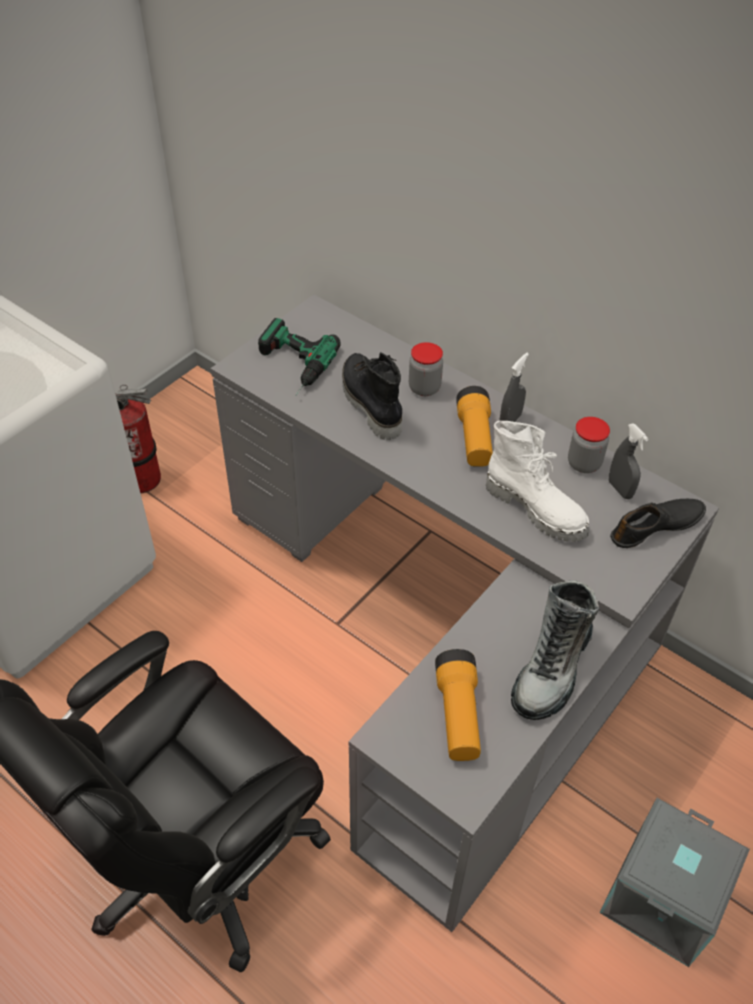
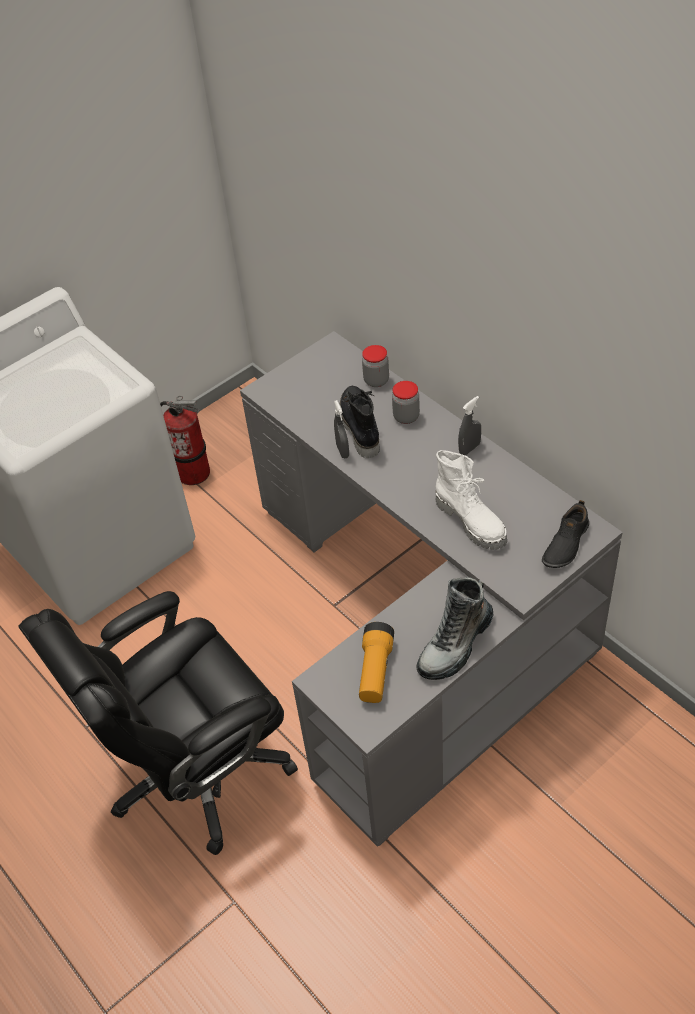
camera: 15 degrees right, 0 degrees up
(290, 366) = (302, 392): power drill -> none
(474, 438) = (436, 461): flashlight -> none
(584, 463) = (520, 488): jar -> jar (376, 380)
(620, 489) = (544, 511): grey spray bottle -> grey spray bottle (342, 451)
(656, 527) = (565, 544): black shoe -> black shoe turned 135 degrees clockwise
(663, 900) = (554, 846): grey storage box -> none

